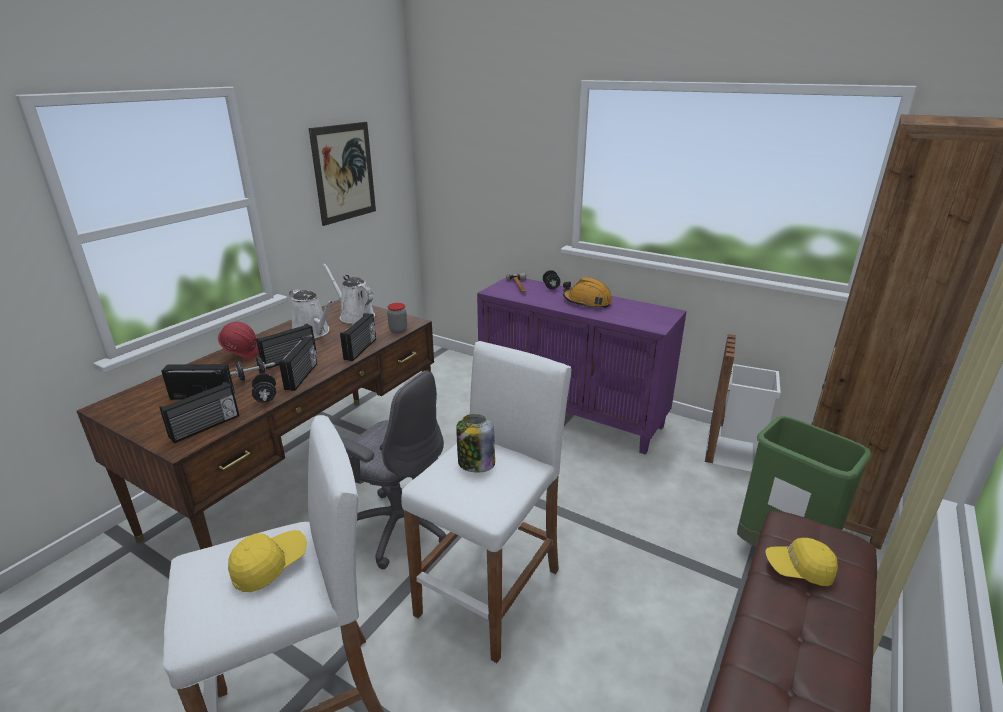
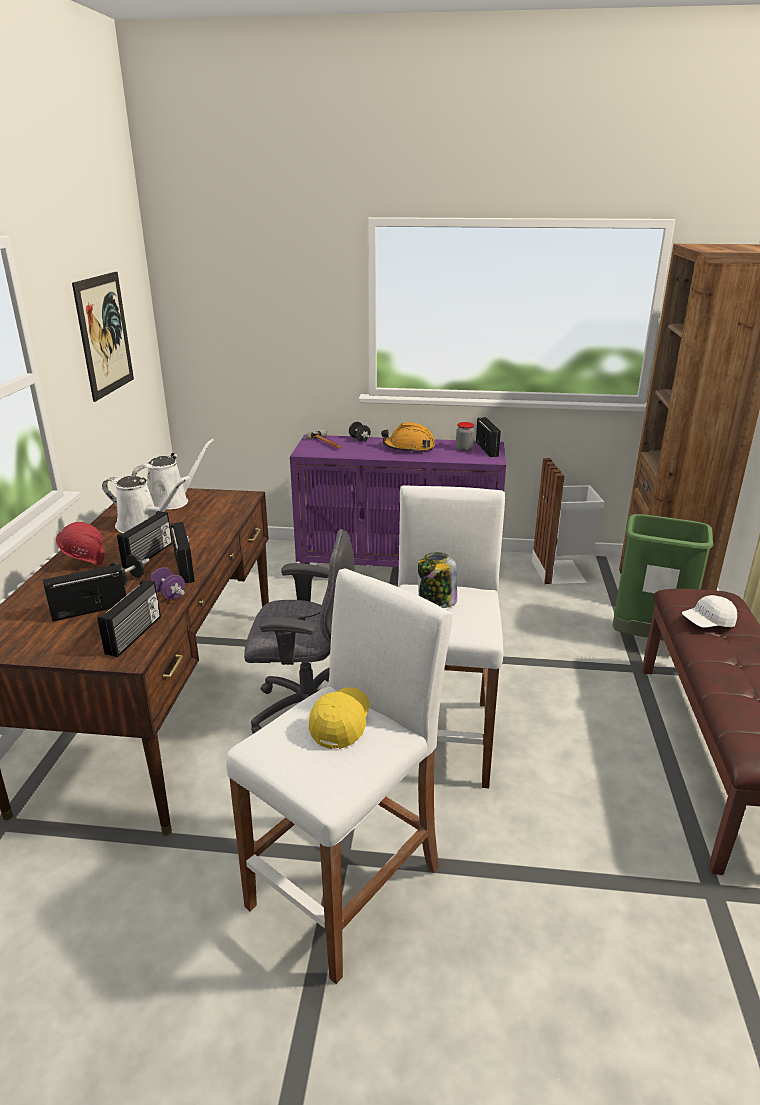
camera: 25 degrees left, 0 degrees up
(266, 397) = (168, 594): black dumbbell -> purple dumbbell
(354, 316) = (171, 501): white watering can -> white watering can turned 120 degrees clockwise
(361, 349) = (220, 531): radio -> radio (488, 449)
(398, 330) = (239, 506): jar -> jar (464, 449)
(798, 570) = (707, 623): yellow cap -> white cap

